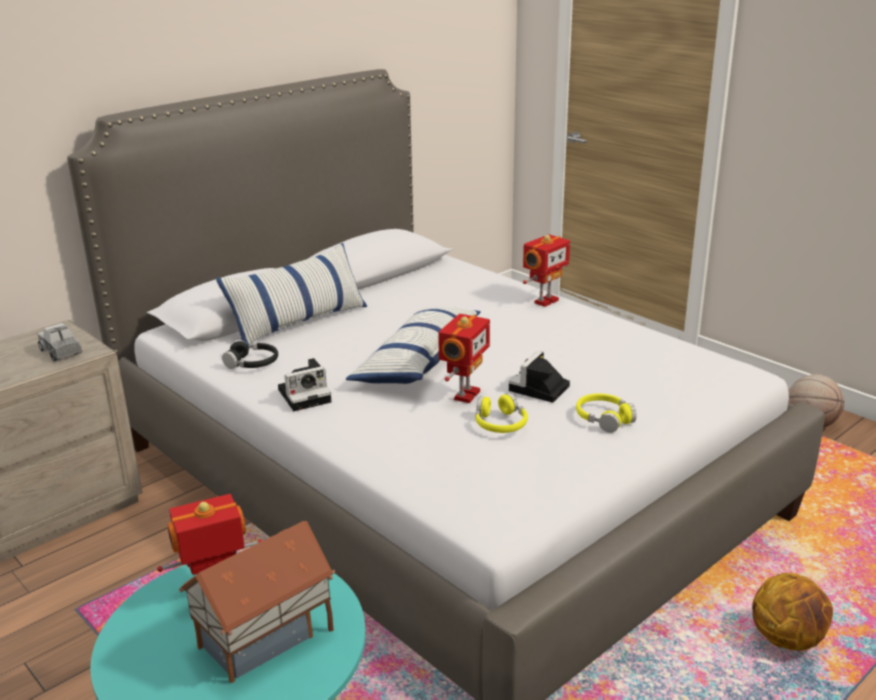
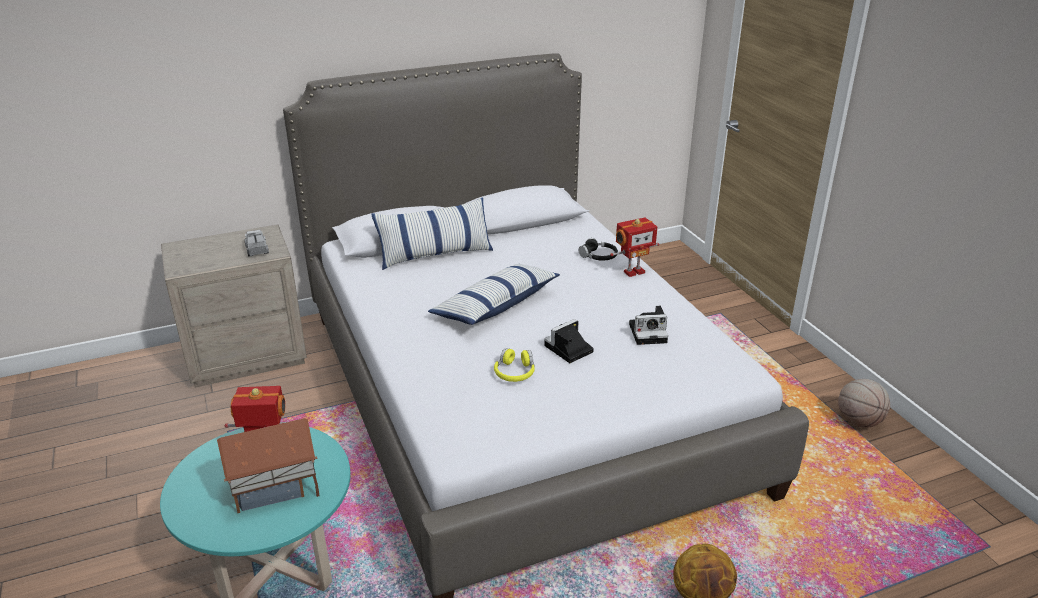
camera: 20 degrees right, 5 degrees up
(252, 363) = (381, 283): black headphones -> black headphones (598, 256)
(306, 395) = (399, 317): camera -> camera (649, 332)
(465, 395) = (508, 342): toy robot -> none
(604, 418) = (598, 386): yellow headphones -> none

